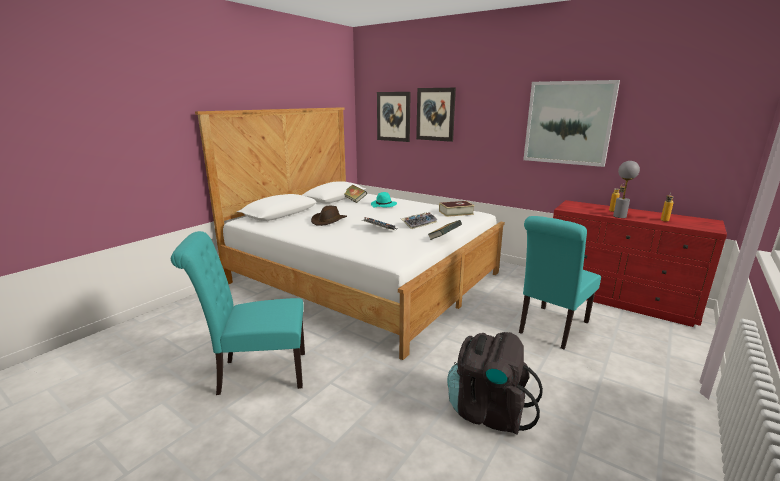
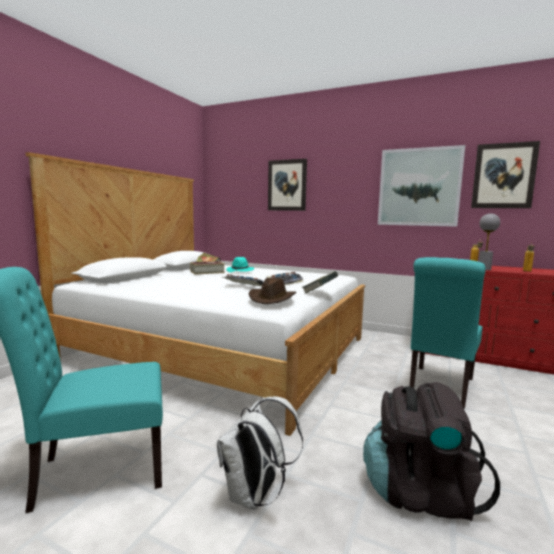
camera: 10 degrees left, 10 degrees down
(329, 221) = (183, 281): brown hat -> brown hat (272, 299)
(365, 400) = (255, 495): none -> white backpack
(393, 116) = (244, 189): picture -> picture (503, 176)
(456, 213) = (318, 275): book -> book (207, 272)

